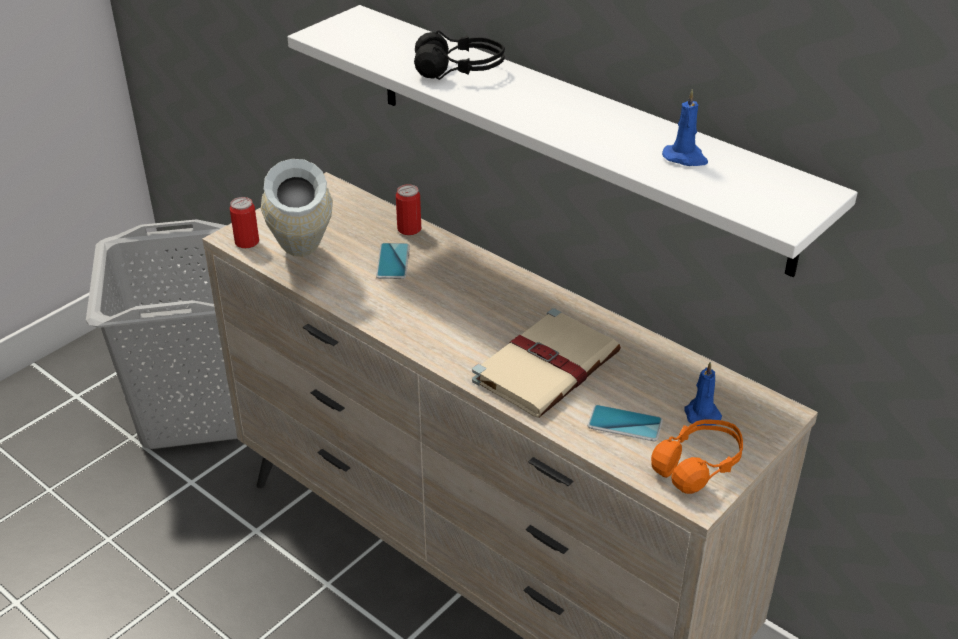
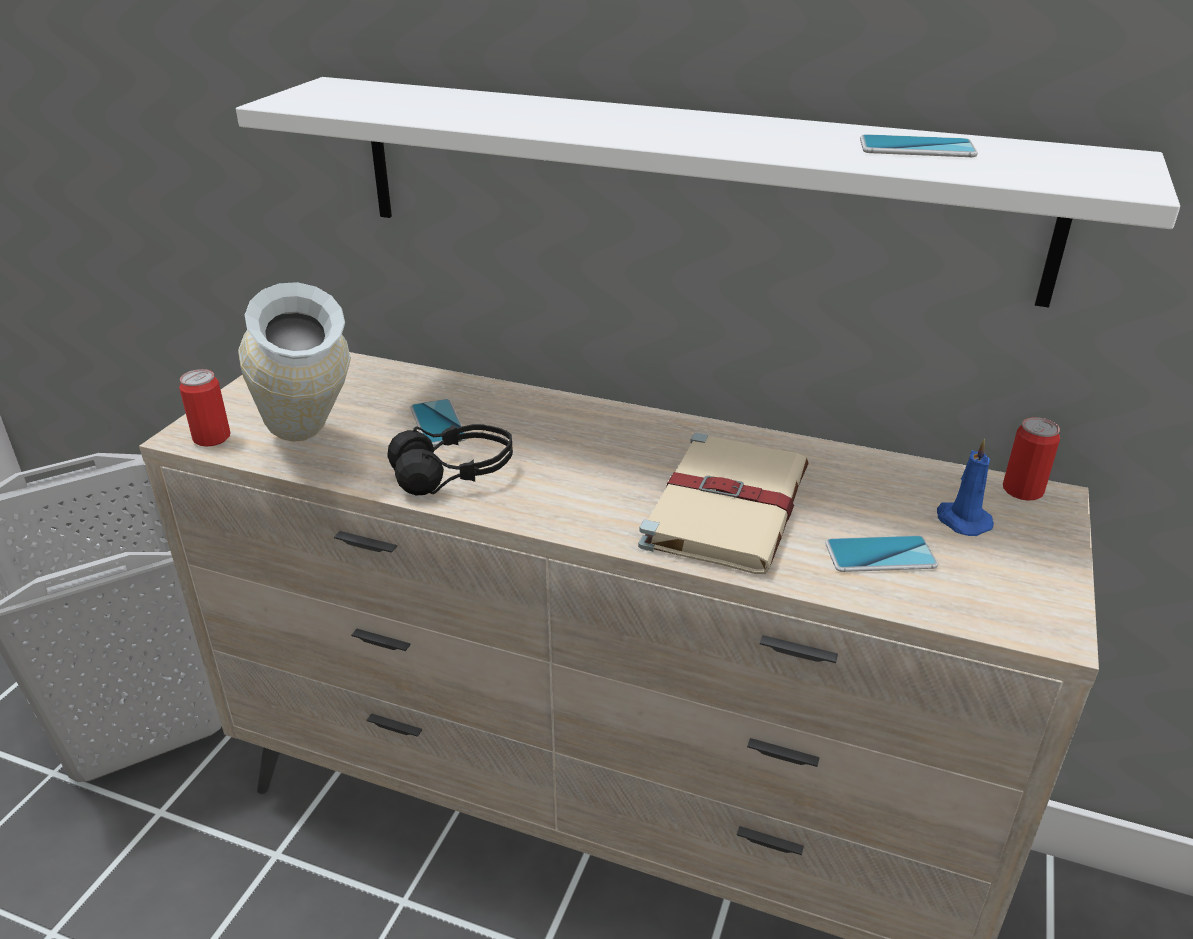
camera: 20 degrees left, 5 degrees down
(409, 229) = (439, 384): can -> can (1022, 490)
(459, 70) = (519, 111): black headphones -> black headphones (454, 474)
(685, 158) = (916, 148): blue candle -> phone
(698, 465) = (1014, 586): orange headphones -> none

